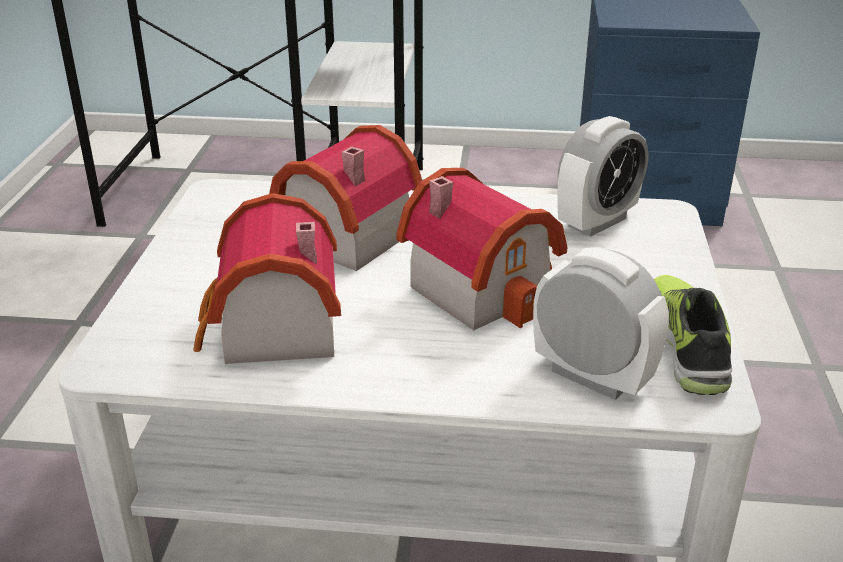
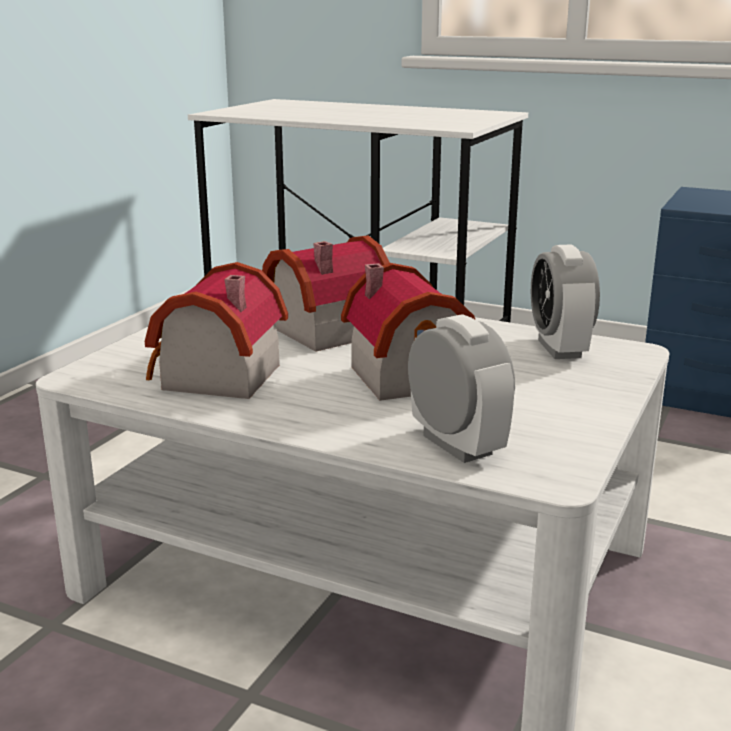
camera: 20 degrees right, 10 degrees down
(597, 222) = (559, 348): alarm clock -> alarm clock turned 105 degrees clockwise
(687, 345) = (568, 439): shoe -> none

